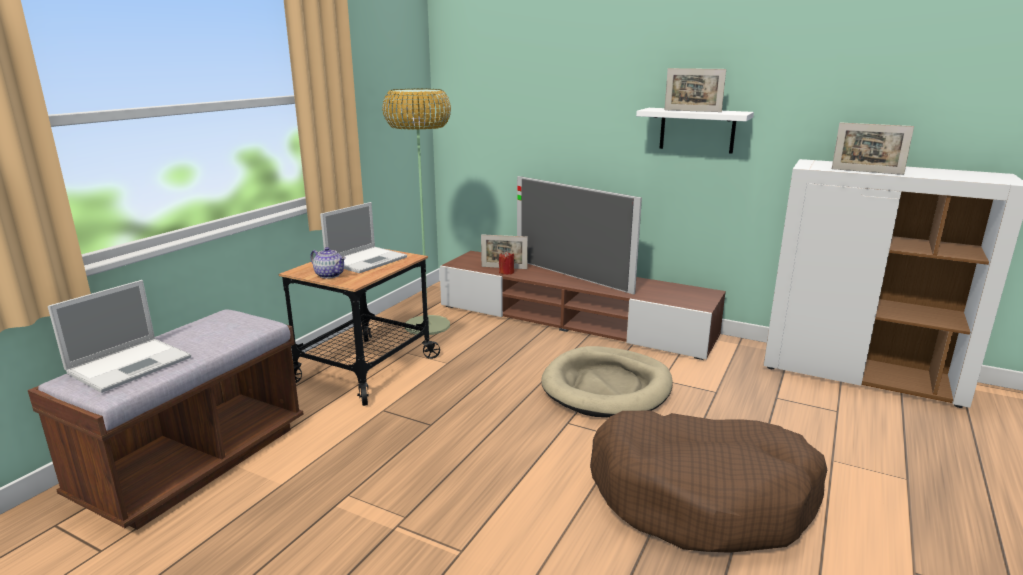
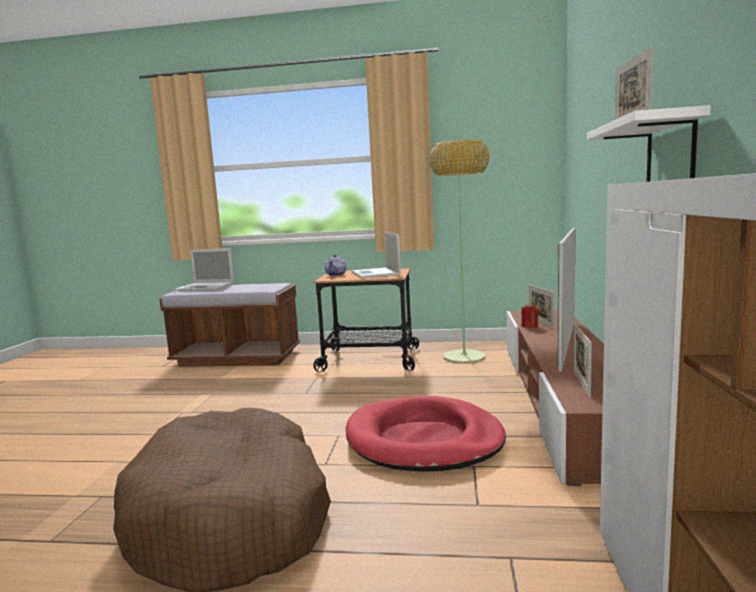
camera: 70 degrees right, 10 degrees down
(367, 260) = (376, 274): laptop -> laptop turned 60 degrees clockwise
(607, 387) = (424, 440): beige dog bed -> red dog bed
(866, 171) = (677, 178): picture frame -> picture frame (581, 383)

